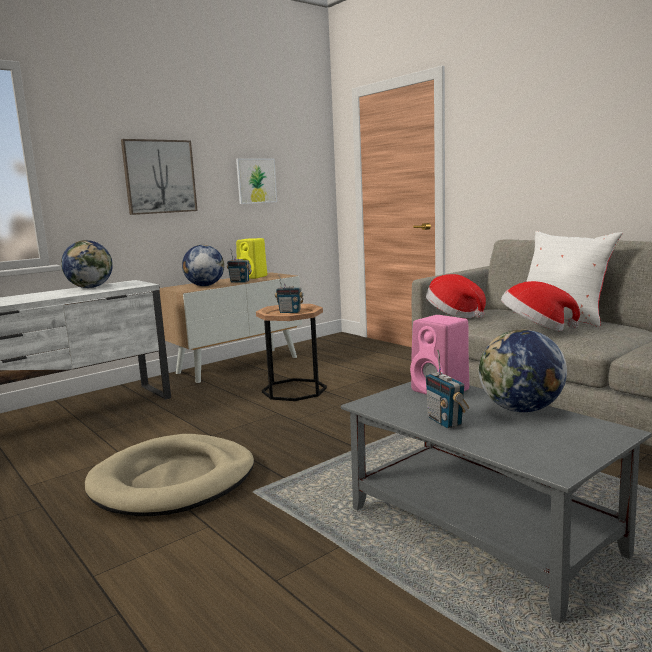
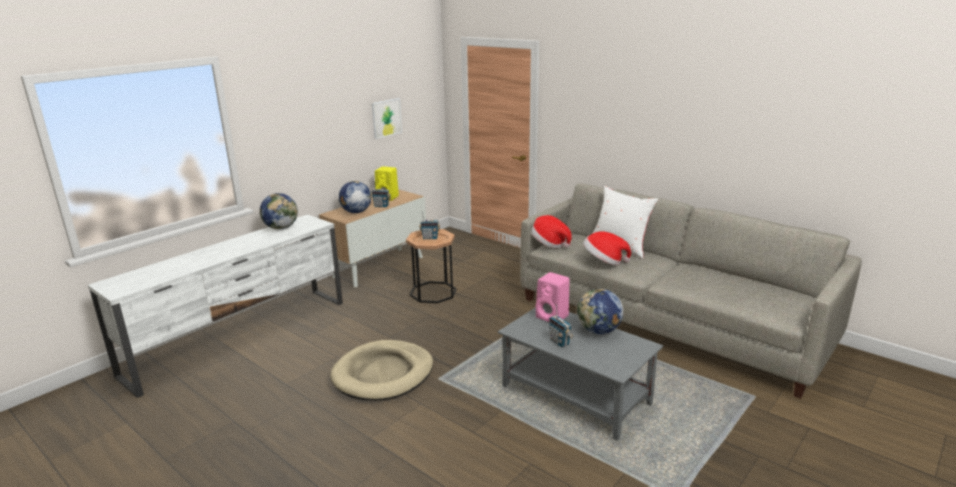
camera: 10 degrees left, 10 degrees up
(159, 177) = (317, 127): picture -> none

